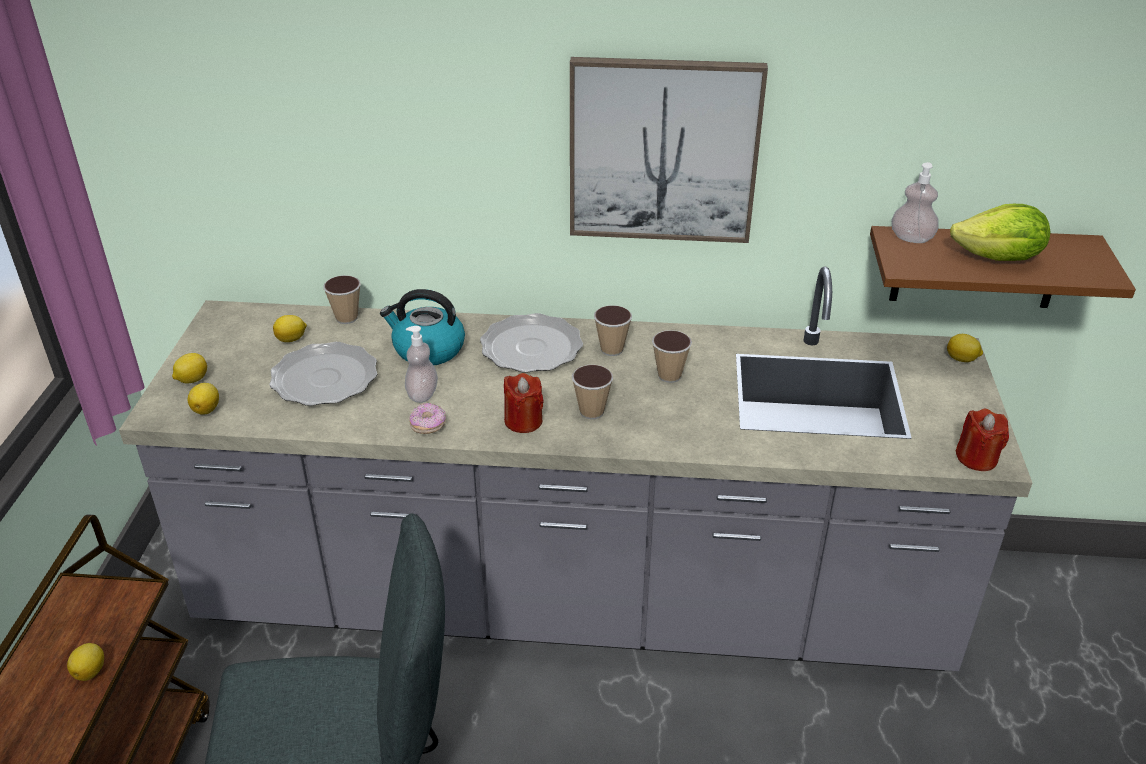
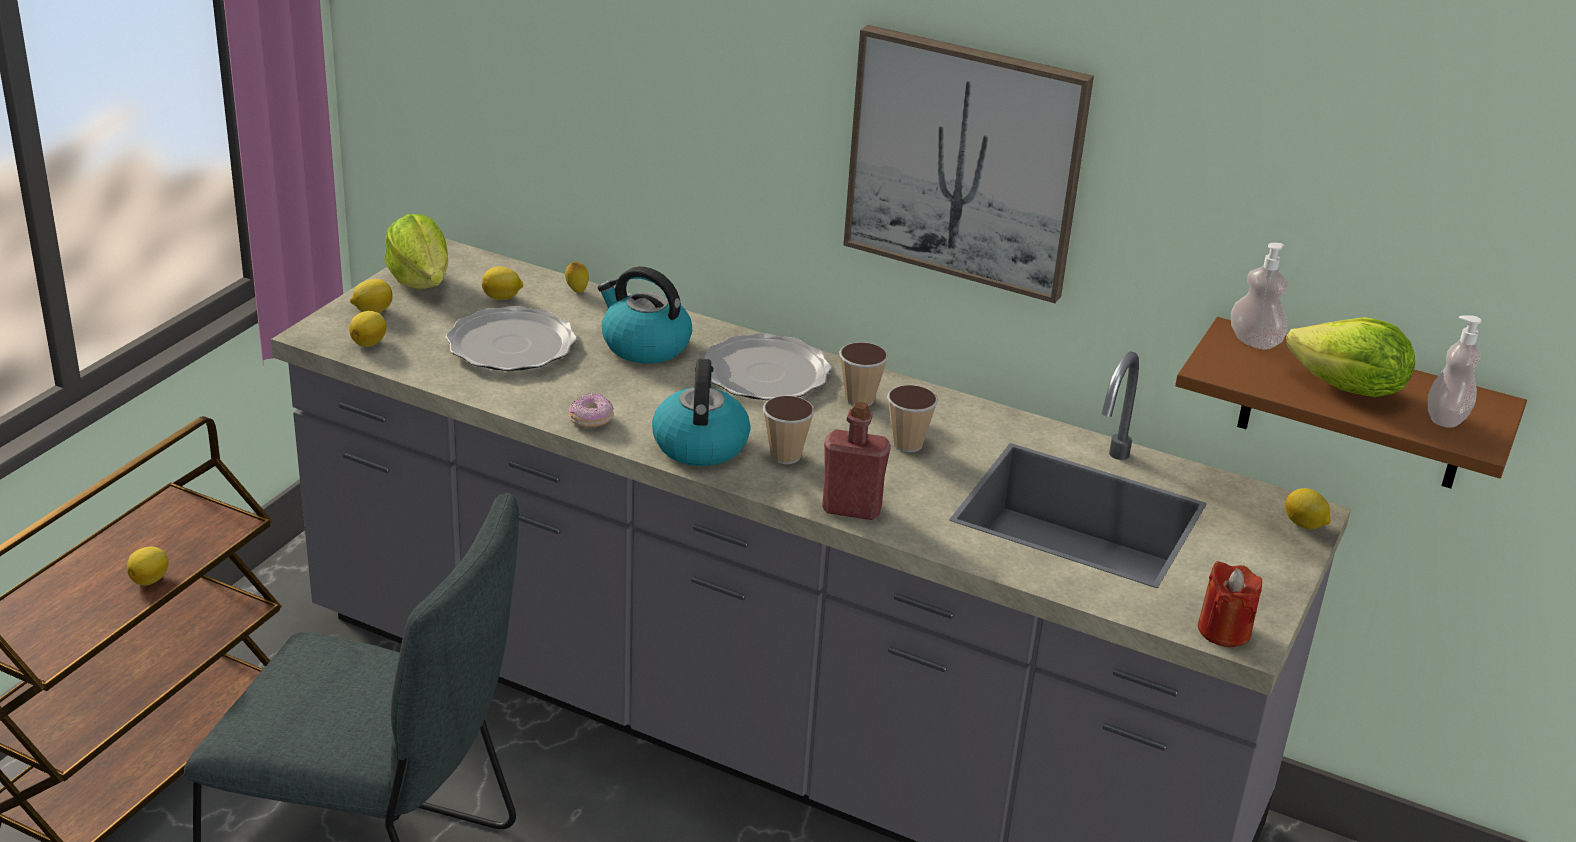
camera: 20 degrees right, 5 degrees down
(216, 342) = (420, 280): none -> lettuce
(346, 318) = (577, 291): cup -> lemon
(422, 394) = (606, 388): soap dispenser -> soap dispenser (1446, 418)
(523, 421) = (699, 444): red candle -> kettle
(668, 441) = (851, 509): none -> red bottle

